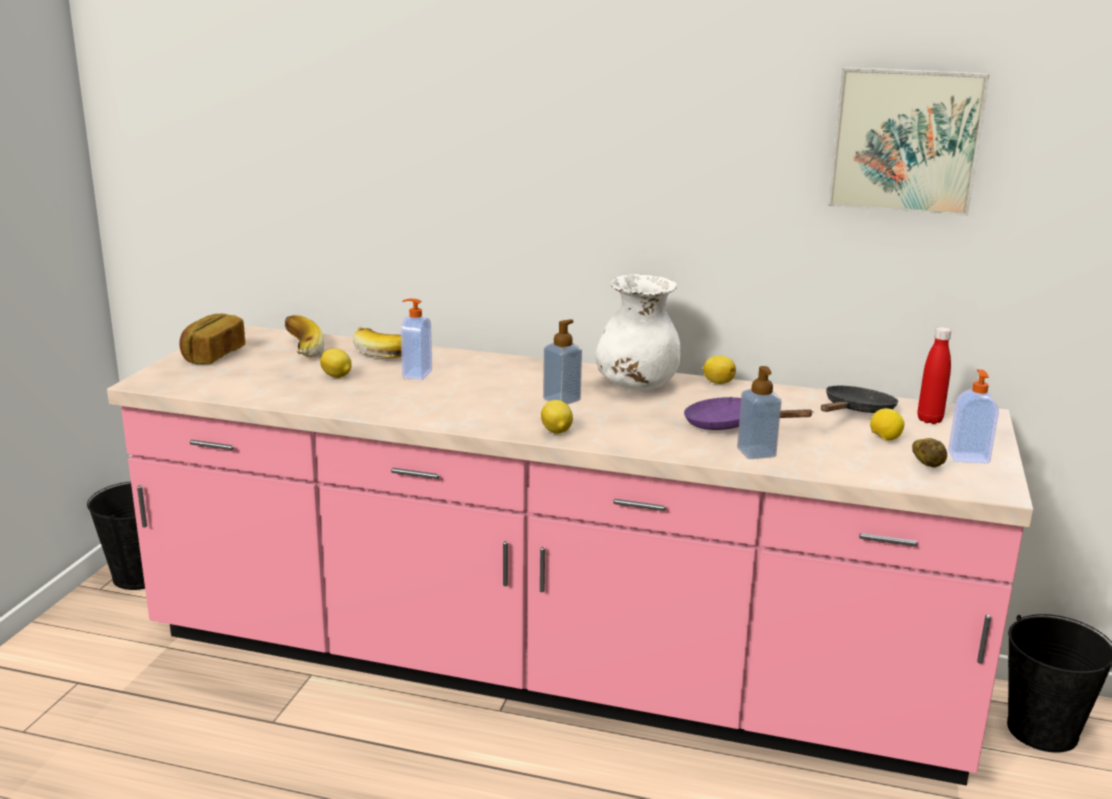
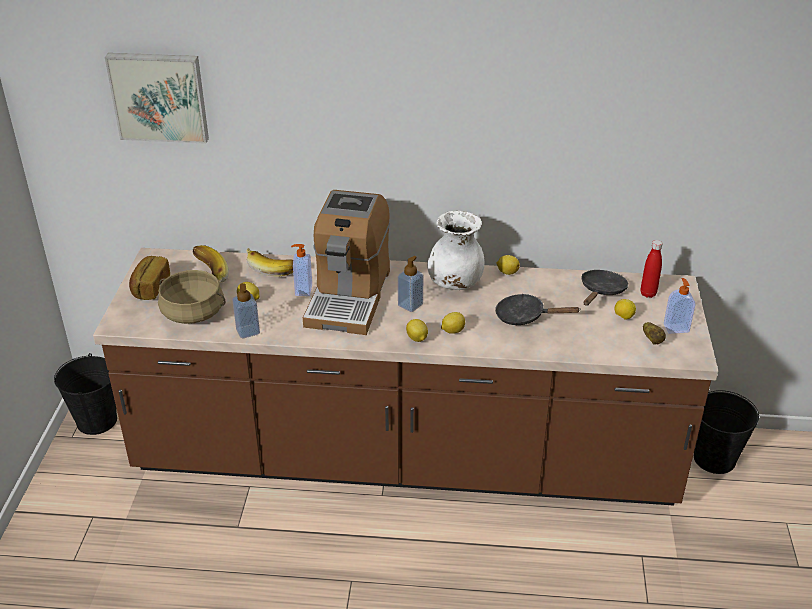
camera: 10 degrees left, 15 degrees up
(254, 381) = (193, 313): none -> beige cooking pot
(477, 385) = (349, 297): none -> coffee machine
(550, 669) = (406, 458): pink counter -> brown counter
(613, 429) = (452, 331): none -> lemon
(729, 425) = (525, 316): purple frying pan -> black frying pan
(756, 452) = (547, 342): soap dispenser -> soap dispenser (248, 331)
(905, 140) = (630, 117): picture -> picture (159, 96)

